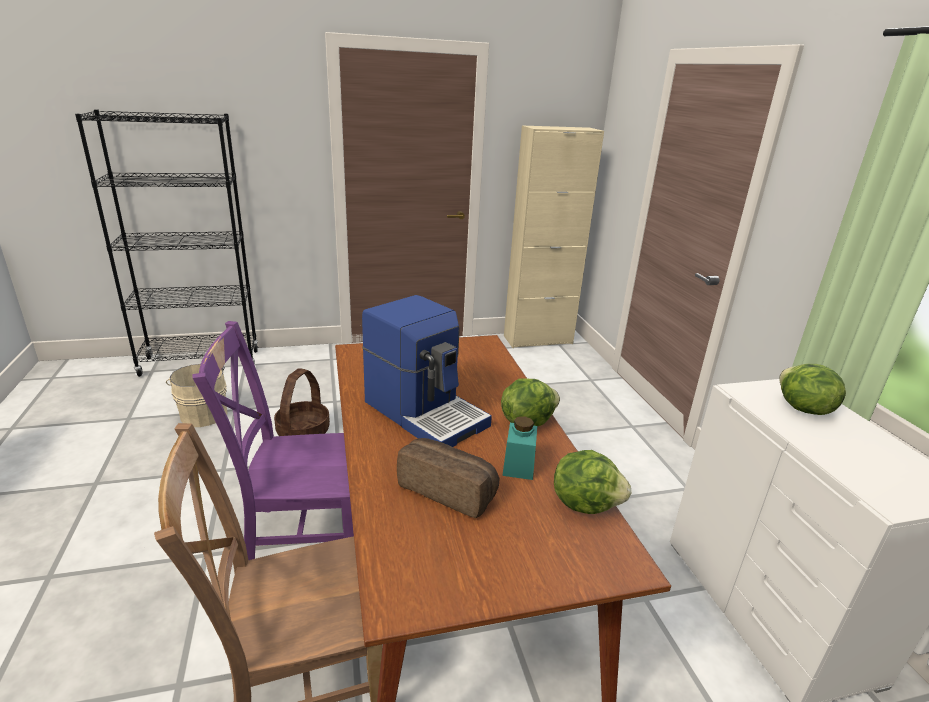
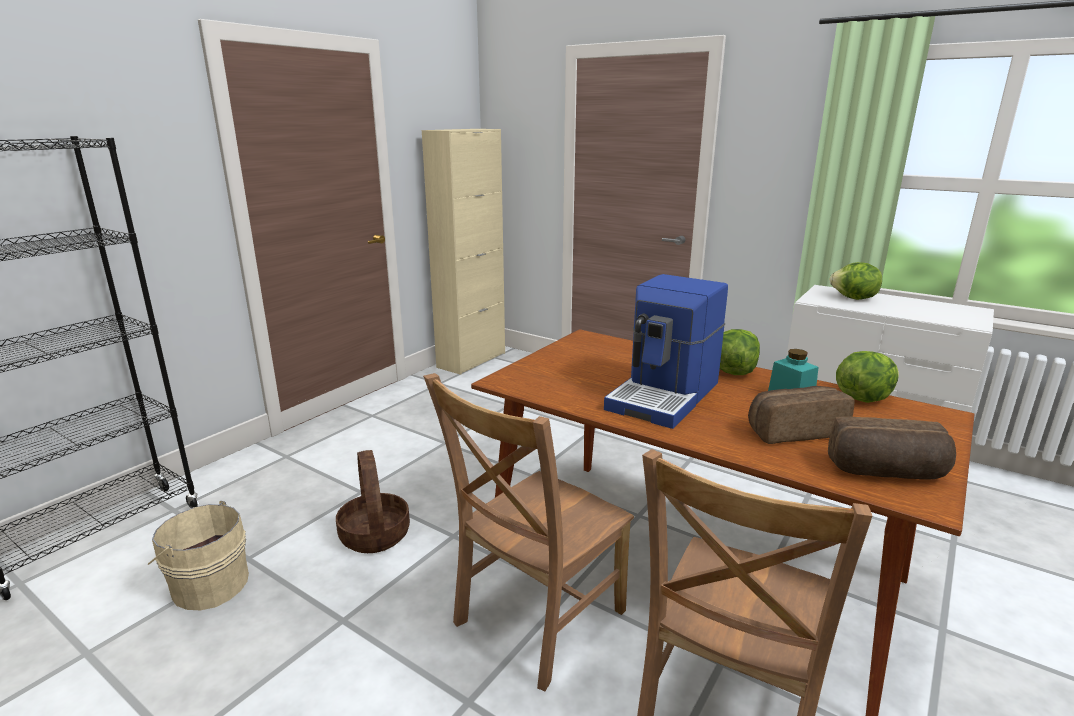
camera: 40 degrees left, 5 degrees down
(300, 538) = (535, 621): purple chair -> brown chair
(426, 413) = (665, 396): coffee machine -> coffee machine turned 120 degrees clockwise
(429, 565) = (886, 473): none -> bread

